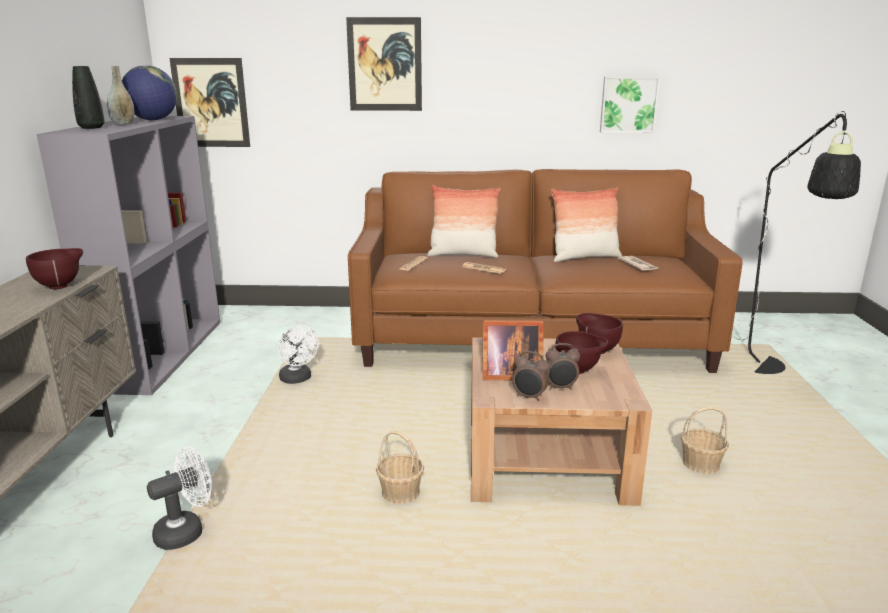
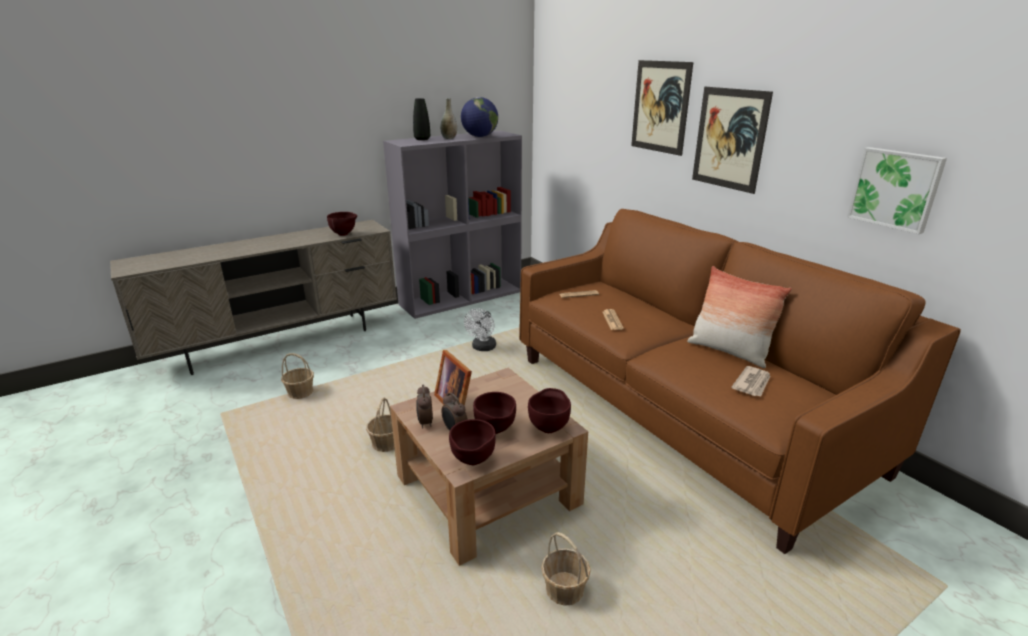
camera: 55 degrees right, 5 degrees up
(186, 531) = (300, 393): white fan -> basket
(211, 103) = (555, 125): picture -> picture (729, 139)
(463, 255) = (636, 303): pillow -> none
(620, 393) = (472, 462): none -> brown bowl
(763, 369) = (857, 595): black floor lamp -> none

